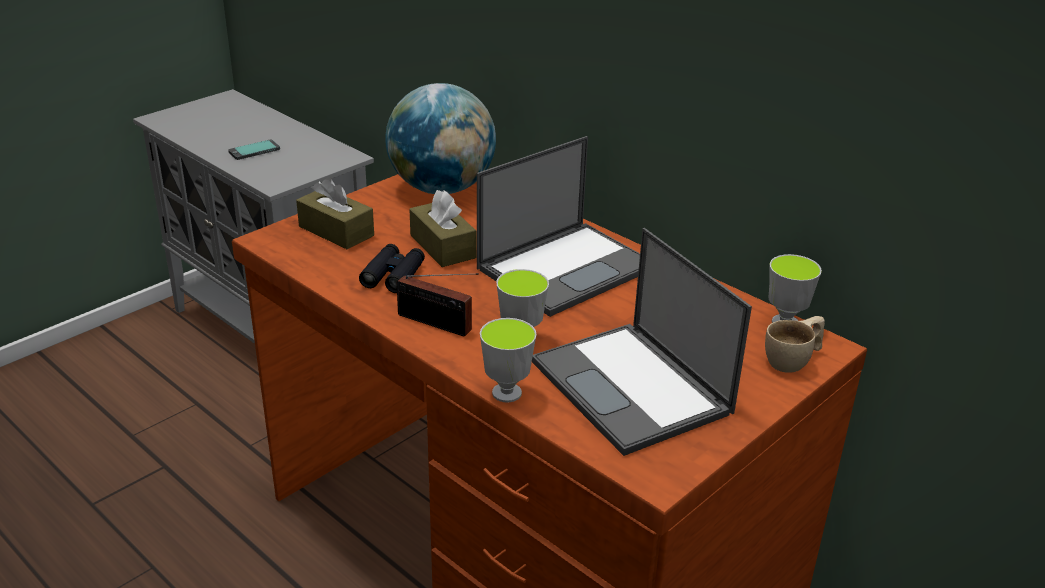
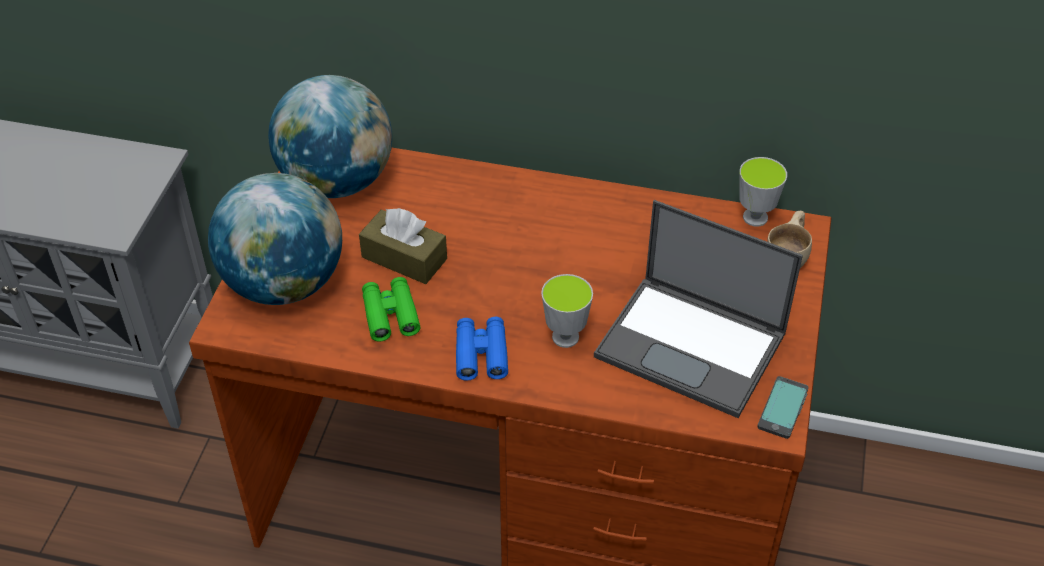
camera: 30 degrees left, 15 degrees up
(254, 151) = (45, 193): phone -> phone (783, 408)
(336, 231) = (284, 284): brown tissue box -> globe
(393, 275) = (390, 314): black binoculars -> green binoculars
(438, 324) = (481, 354): radio -> blue binoculars
(506, 393) = (601, 400): cup -> none
(567, 267) = (535, 233): laptop -> none

